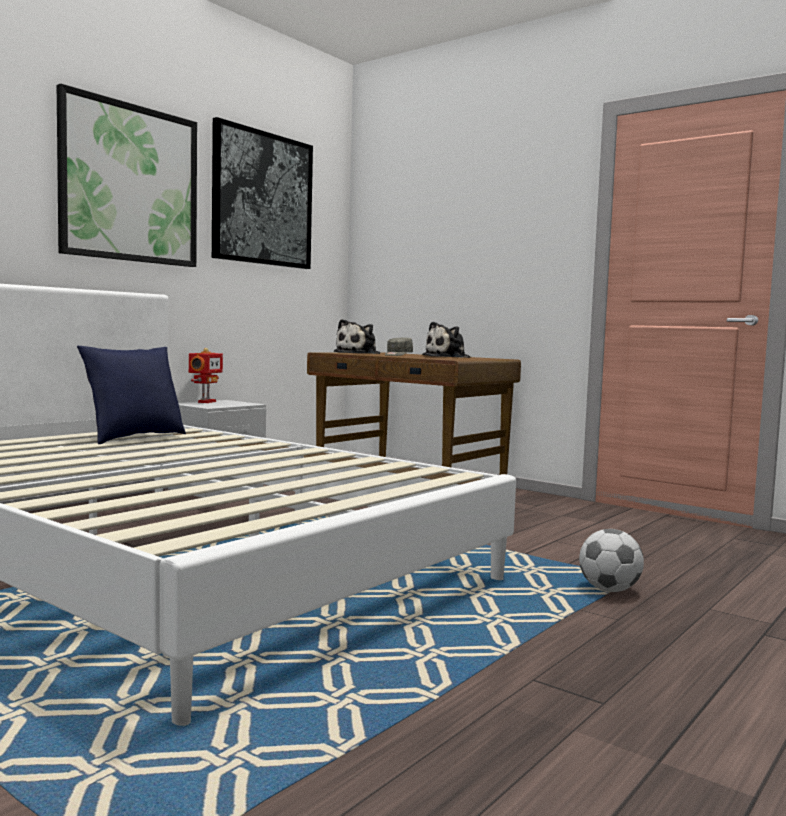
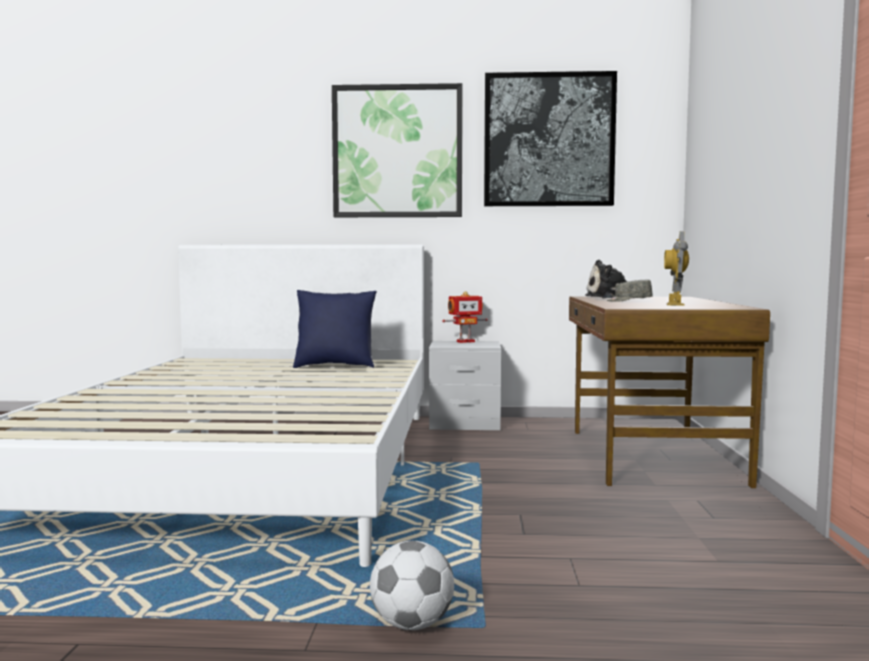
camera: 55 degrees right, 0 degrees up
(449, 357) = (675, 304): plush toy -> toy robot

